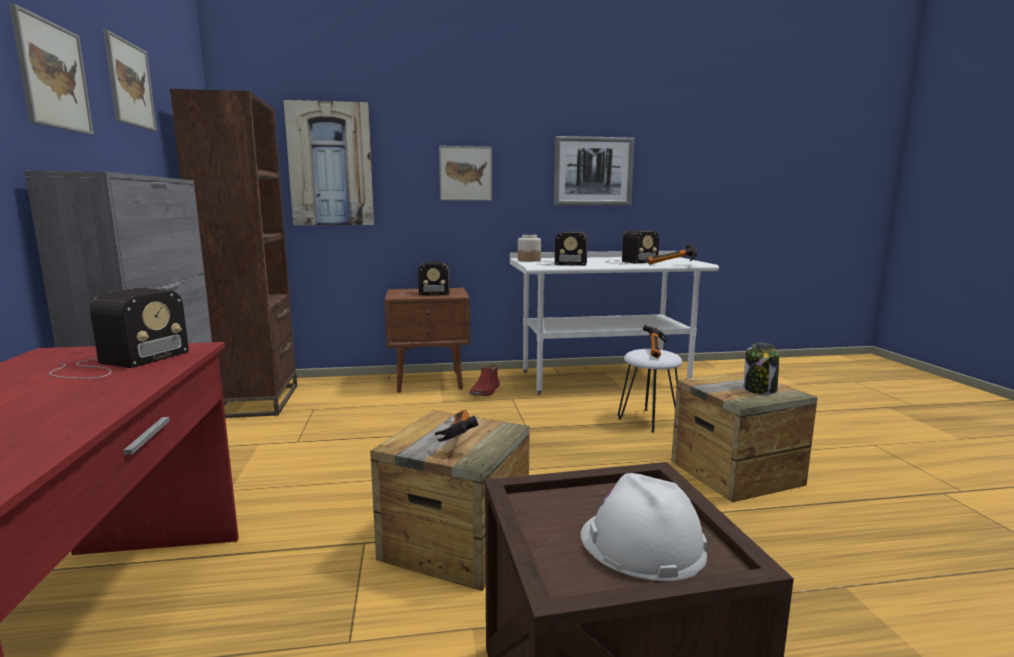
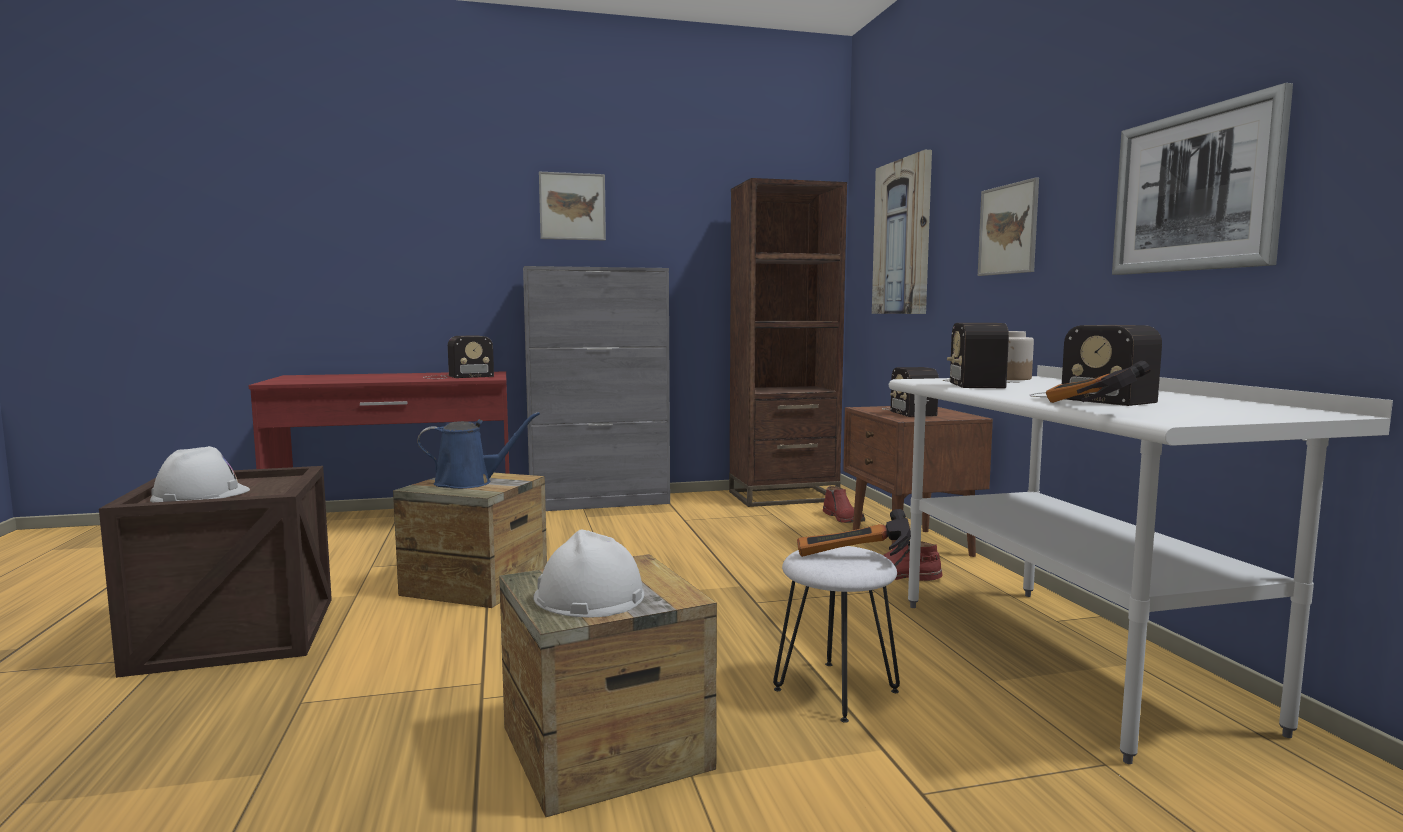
camera: 85 degrees right, 5 degrees down
(118, 363) = (455, 376): radio -> radio turned 45 degrees counterclockwise
(130, 84) = (676, 195): picture -> none
(350, 390) = (844, 518): none -> red boot
(455, 437) = (469, 482): hammer -> blue watering can
(760, 389) = (588, 596): jar -> white hard hat

